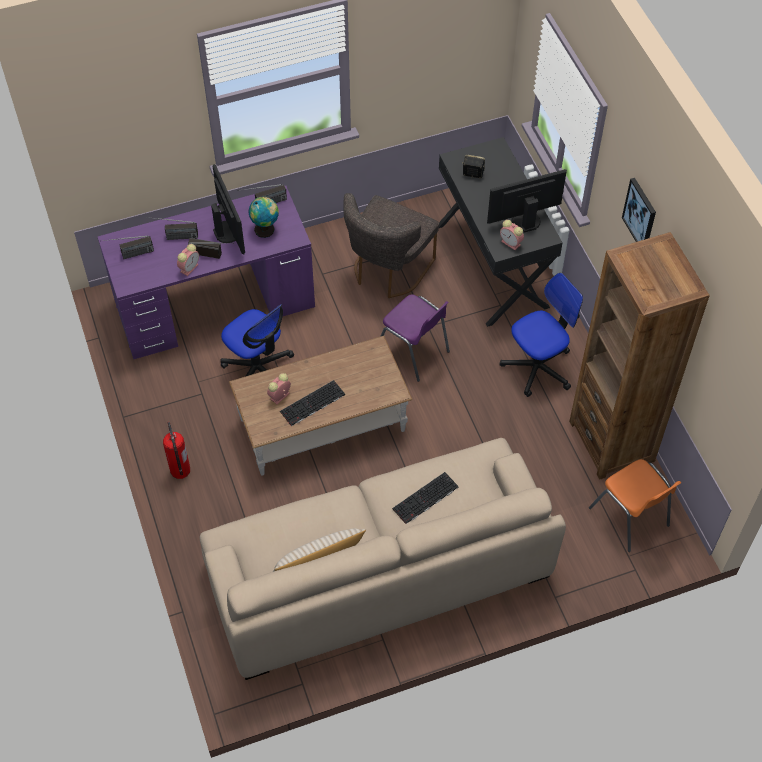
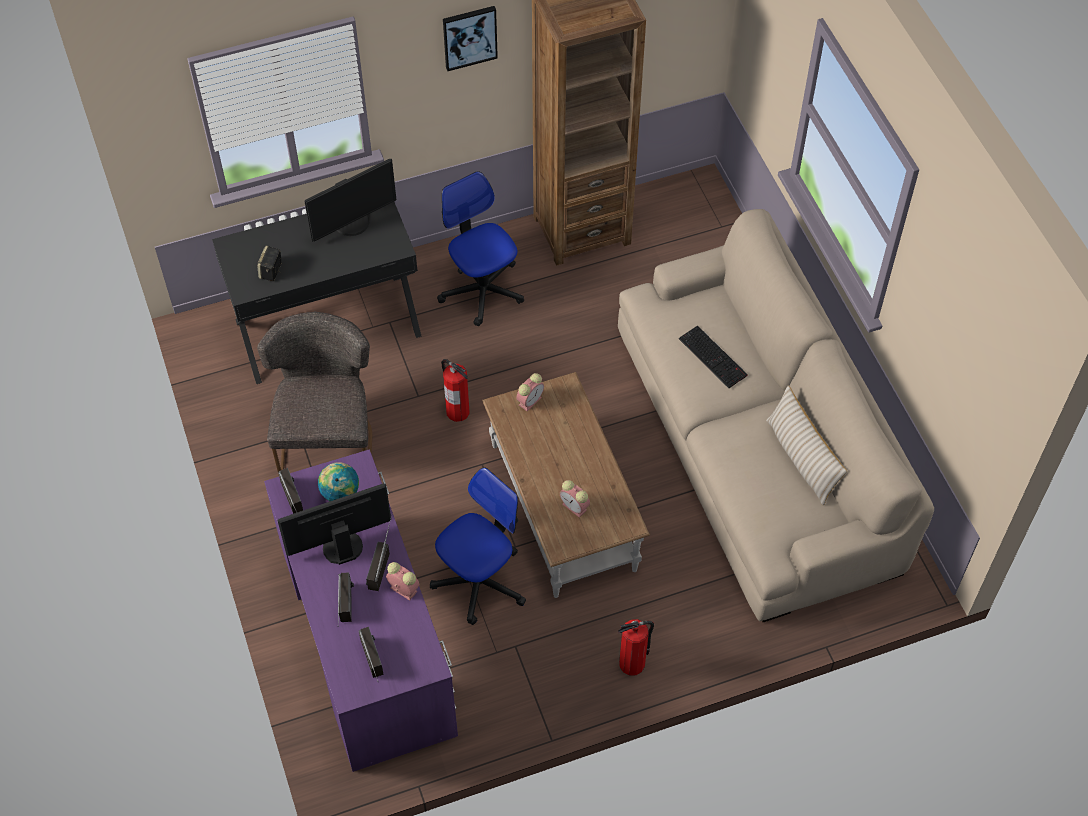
camera: 90 degrees left, 0 degrees up
(312, 404) = (586, 472): keyboard -> none
(388, 271) = (327, 438): grey chair -> grey chair turned 120 degrees counterclockwise
(413, 352) = (457, 411): purple chair -> fire extinguisher
(511, 243) = (388, 238): alarm clock -> alarm clock (530, 400)
(525, 220) = (353, 223): monitor -> monitor turned 105 degrees counterclockwise
(630, 518) = (677, 221): orange chair -> none

